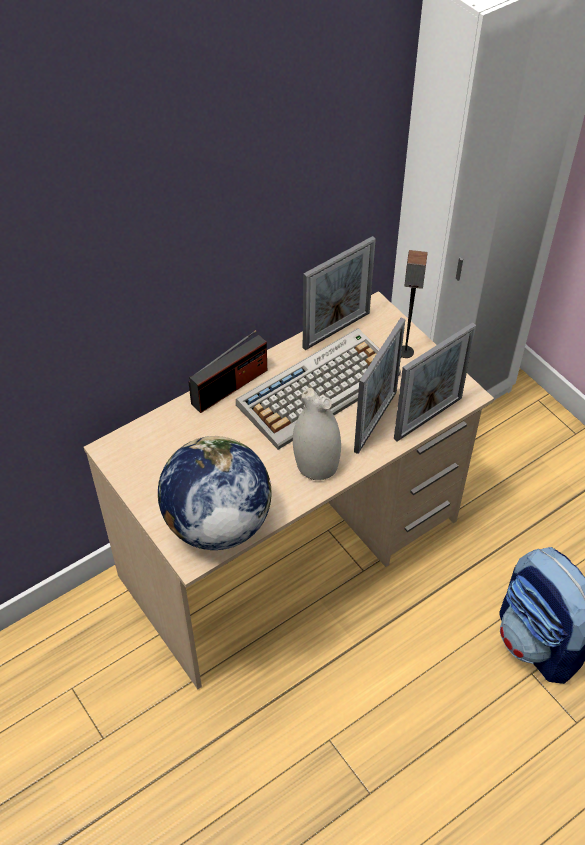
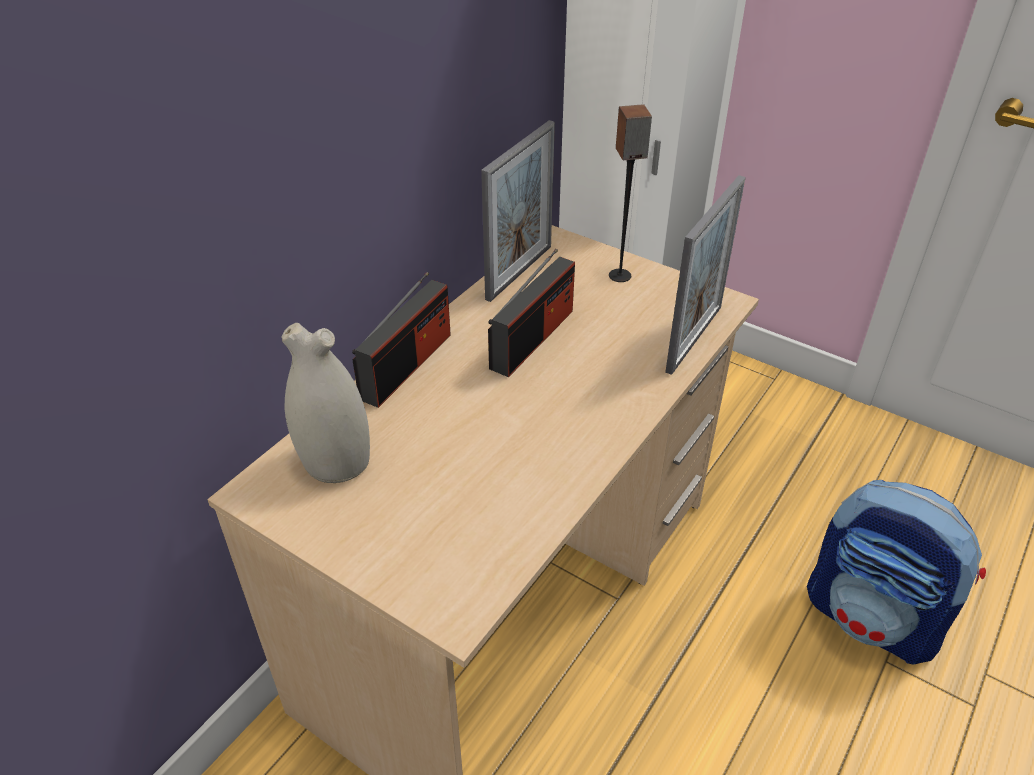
camera: 20 degrees left, 10 degrees down
(216, 523) = (472, 550): globe -> none
(316, 463) = (579, 429): white vase -> white vase (335, 460)
(319, 388) = (532, 339): keyboard -> radio
(375, 421) = (629, 358): picture frame -> none

